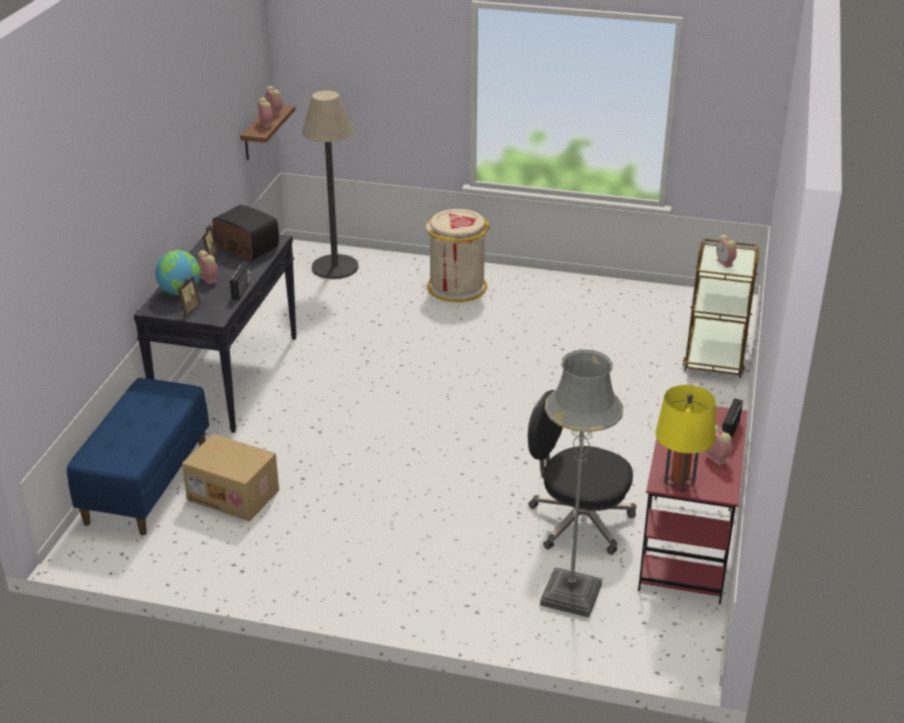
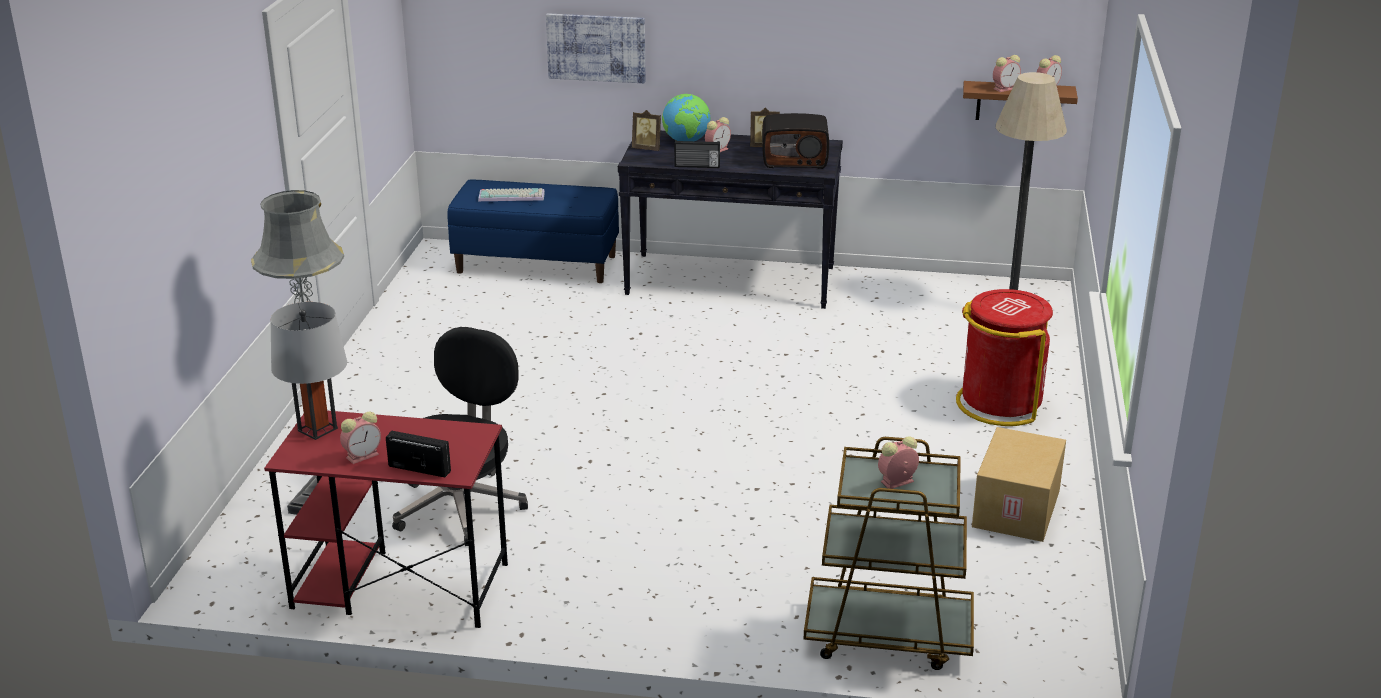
camera: 85 degrees right, 5 degrees down
(102, 264) = (596, 47): none -> picture
(128, 436) = (512, 195): none -> keyboard
(234, 494) = (517, 305): cardboard box -> cardboard box (1017, 509)
(246, 248) = (795, 159): radio -> radio turned 60 degrees clockwise
(456, 287) = (999, 403): beige trash can -> red trash can
(679, 482) = (317, 429): yellow table lamp -> grey table lamp

